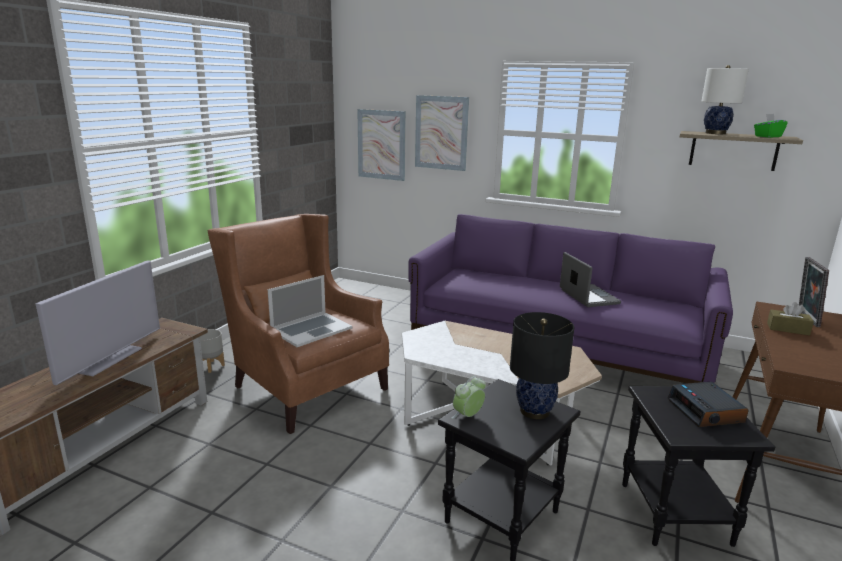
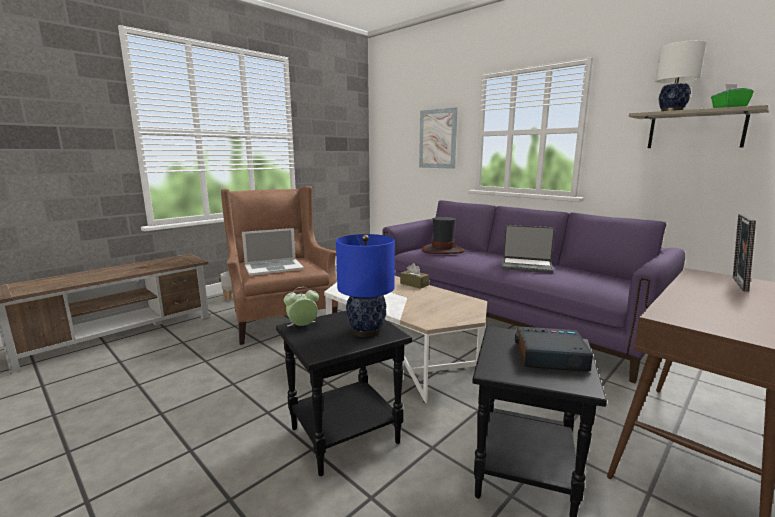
camera: 20 degrees right, 5 degrees down
(109, 359) = (126, 270): television -> none
(381, 144) = (397, 152): picture -> none
(482, 280) = (442, 250): none -> hat
(535, 411) = (366, 331): black table lamp -> blue table lamp
(587, 296) = (526, 266): laptop -> laptop turned 105 degrees clockwise
(706, 411) = (549, 356): alarm clock -> alarm clock turned 90 degrees clockwise
(788, 329) = (700, 289): brown tissue box -> brown tissue box (414, 284)

